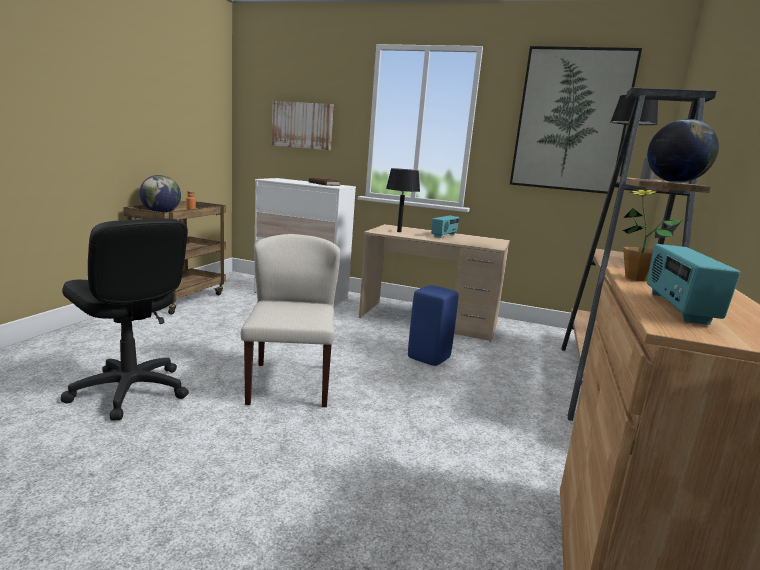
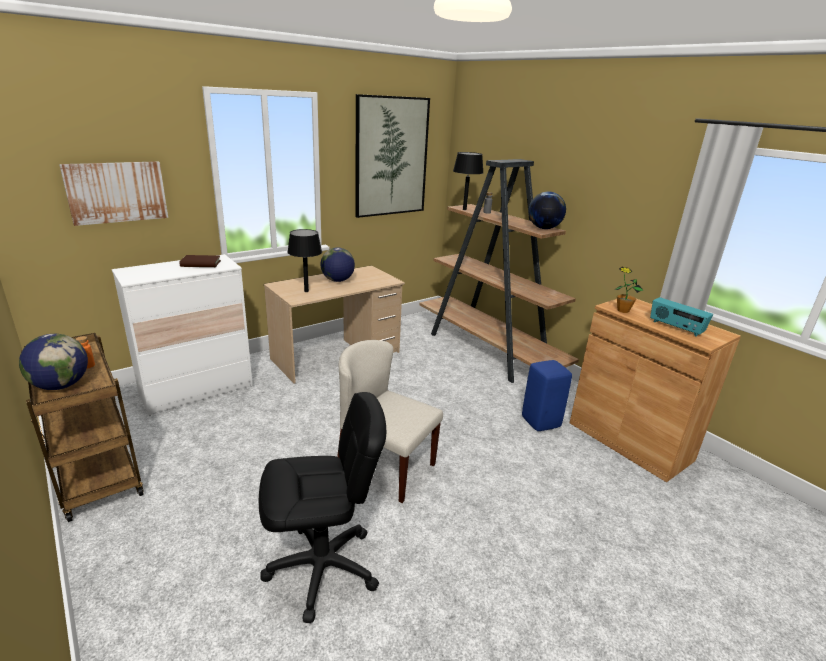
camera: 55 degrees left, 10 degrees up
(428, 358) = (399, 389): blue stool -> blue stool (540, 423)
(444, 235) = (338, 280): radio -> globe

